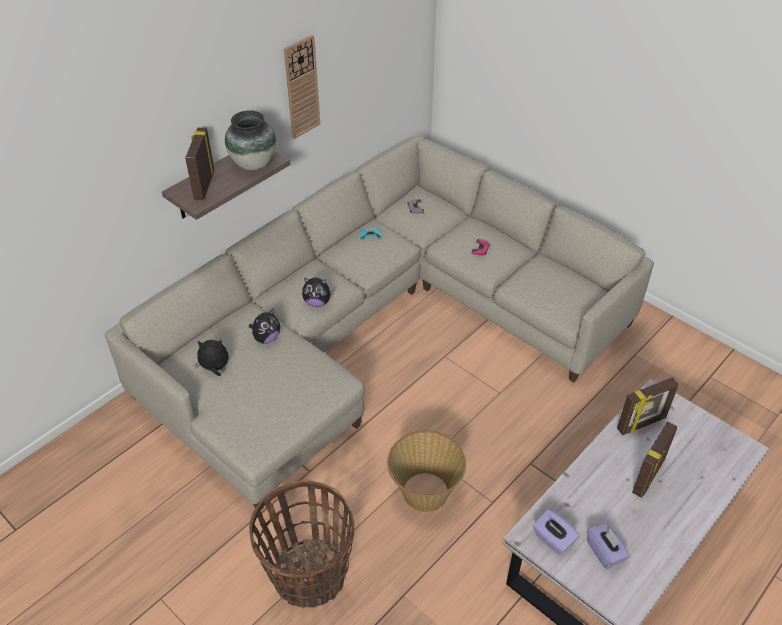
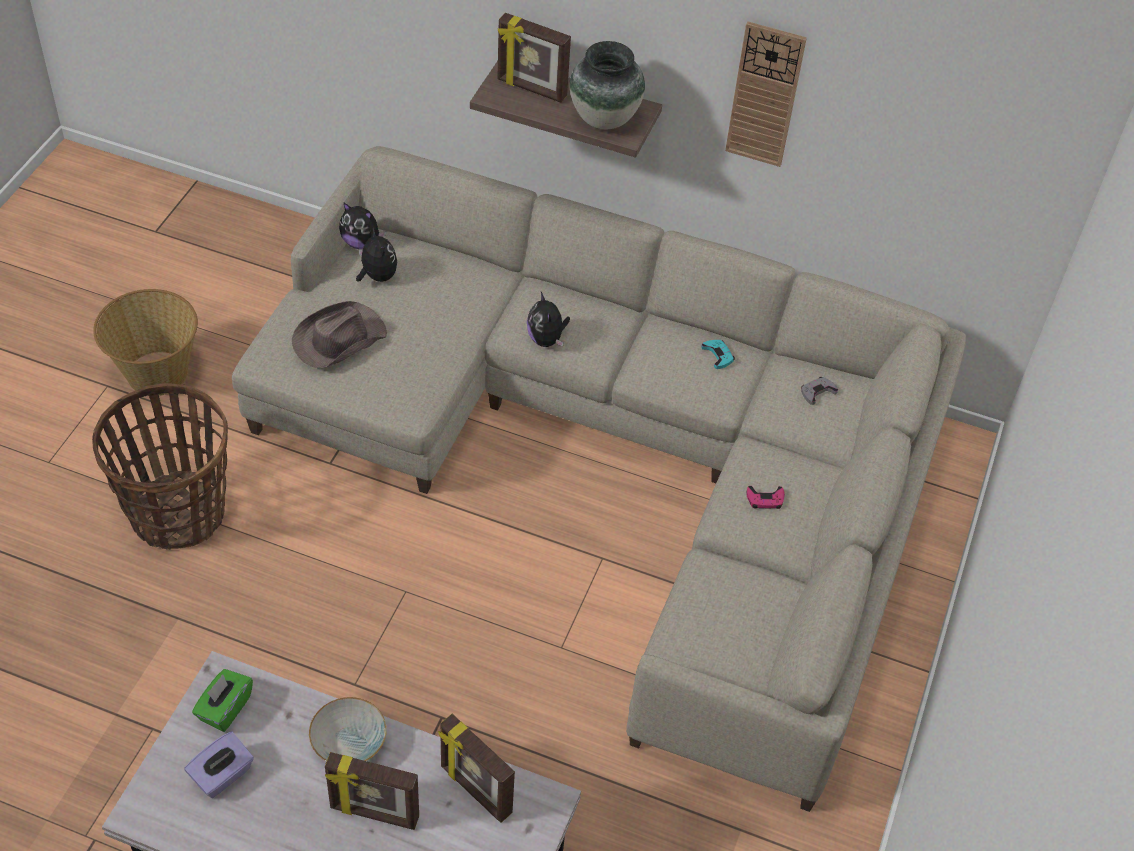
camera: 65 degrees right, 5 degrees up
(203, 185) = (531, 89): picture frame -> picture frame turned 135 degrees counterclockwise
(261, 403) = (338, 339): none -> brown hat
(266, 338) = (452, 308): plush toy -> plush toy (361, 243)
(424, 492) = (341, 599): basket -> basket (156, 373)
(553, 539) = (225, 709): purple tissue box -> green tissue box
(595, 477) = (348, 743): none -> bowl

